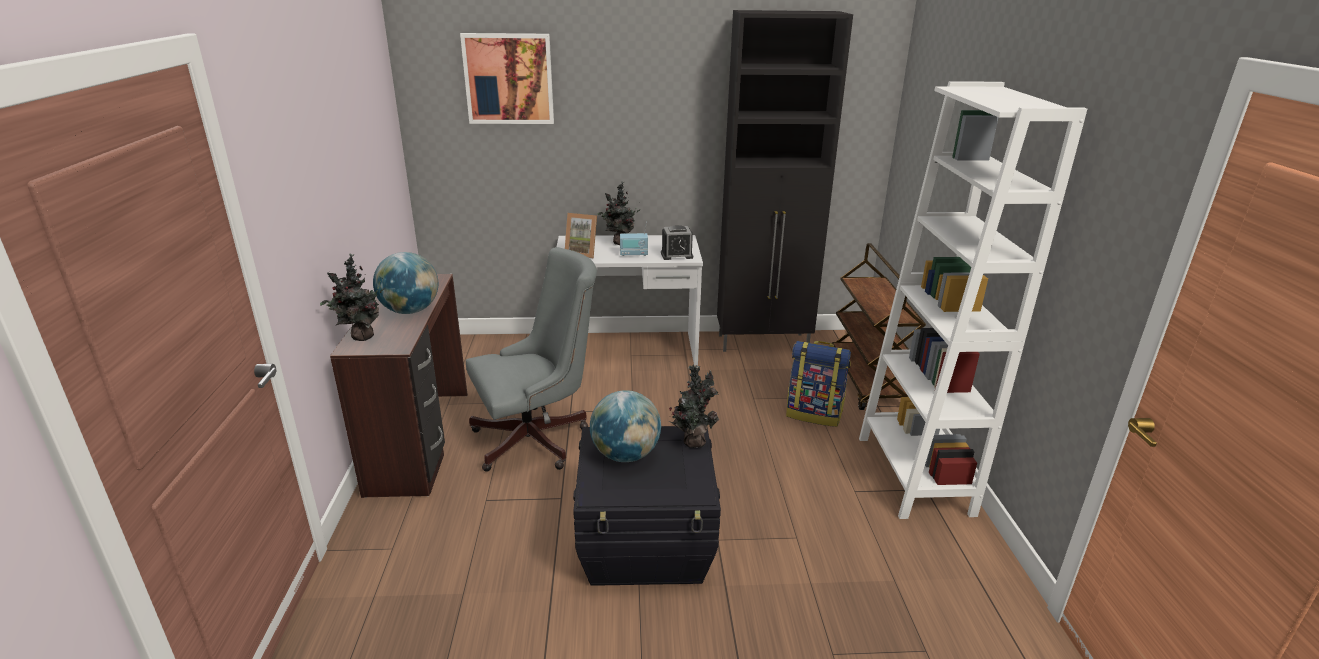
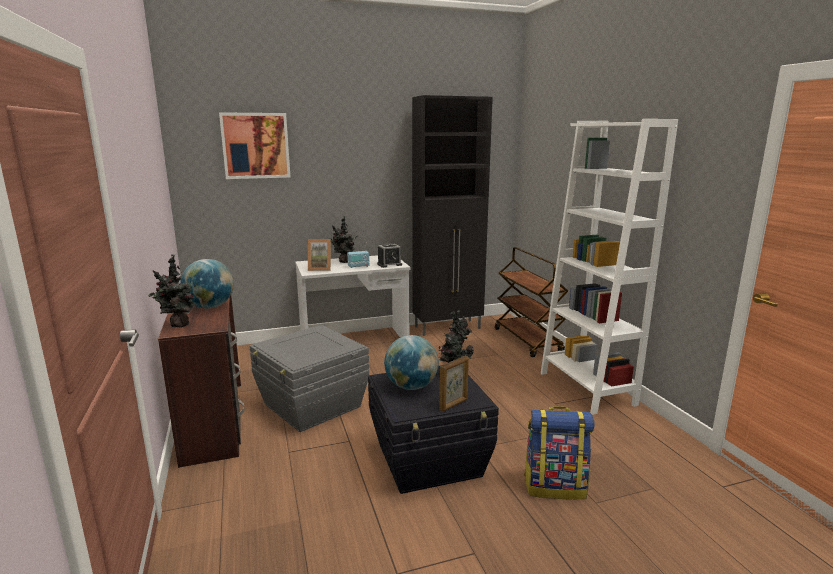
camera: 15 degrees left, 10 degrees down
(538, 439) = (312, 406): grey office chair -> grey storage box
(663, 494) = (454, 405): none -> picture frame
(814, 414) = (504, 363): backpack -> backpack (555, 486)

